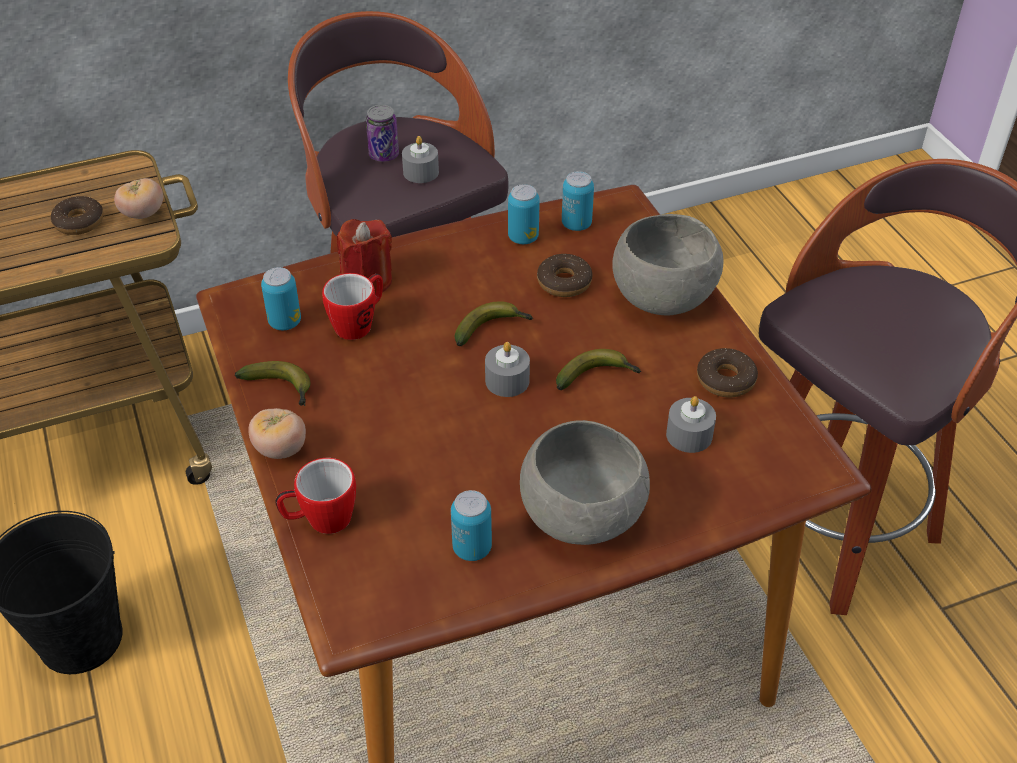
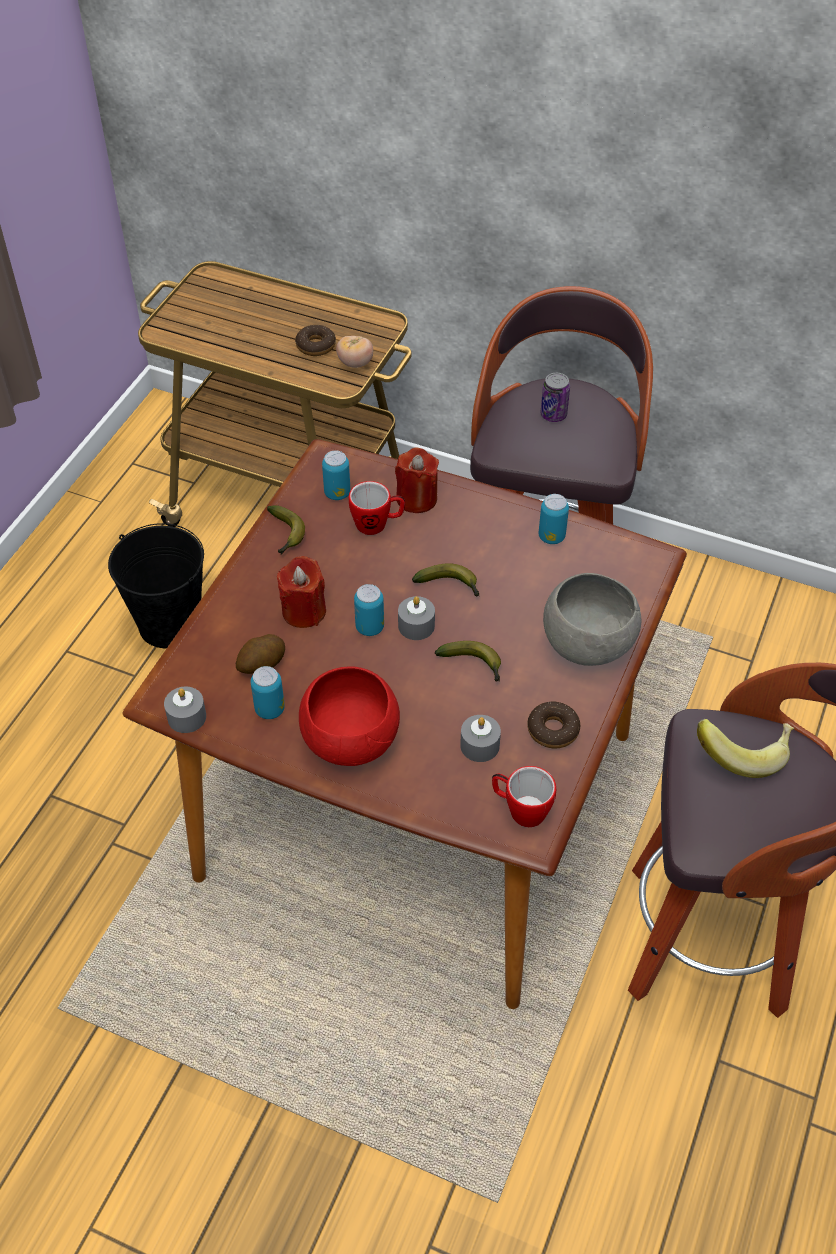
camera: 45 degrees right, 5 degrees up
(280, 449) = (243, 571): tomato -> none
(320, 520) = (214, 629): mug -> mug (520, 809)
(388, 441) = (304, 611): none -> red candle
(411, 516) = (261, 665): none -> potato
(421, 172) = (562, 444): grey candle -> grey candle (187, 717)
(564, 282) = (537, 587): donut -> none
(576, 224) = (600, 552): can -> can (369, 627)
(582, 515) = (352, 741): grey bowl -> red bowl
(852, 303) = (742, 752): none -> banana

